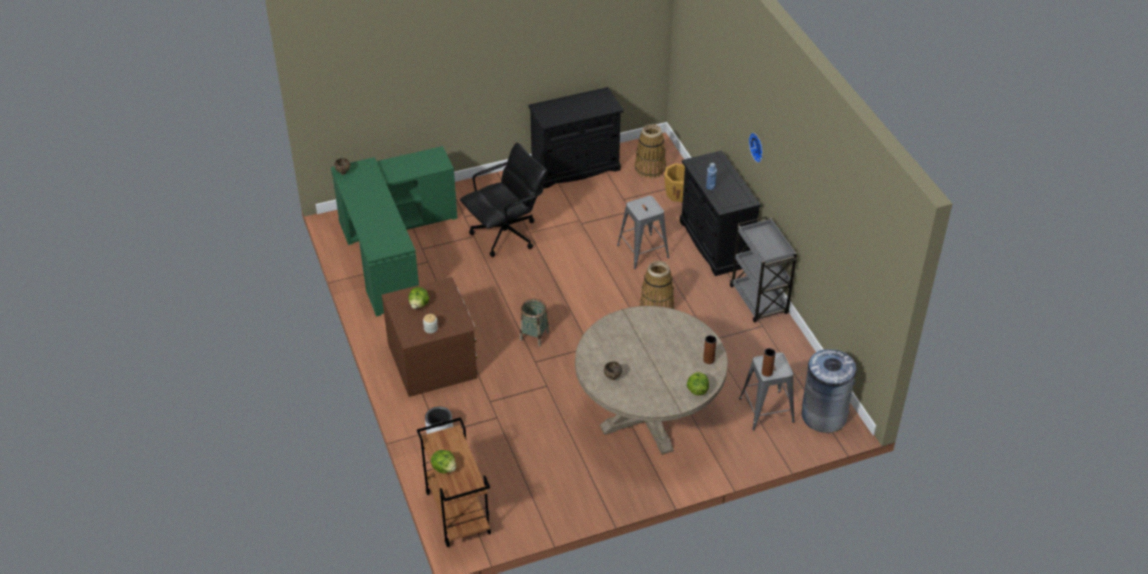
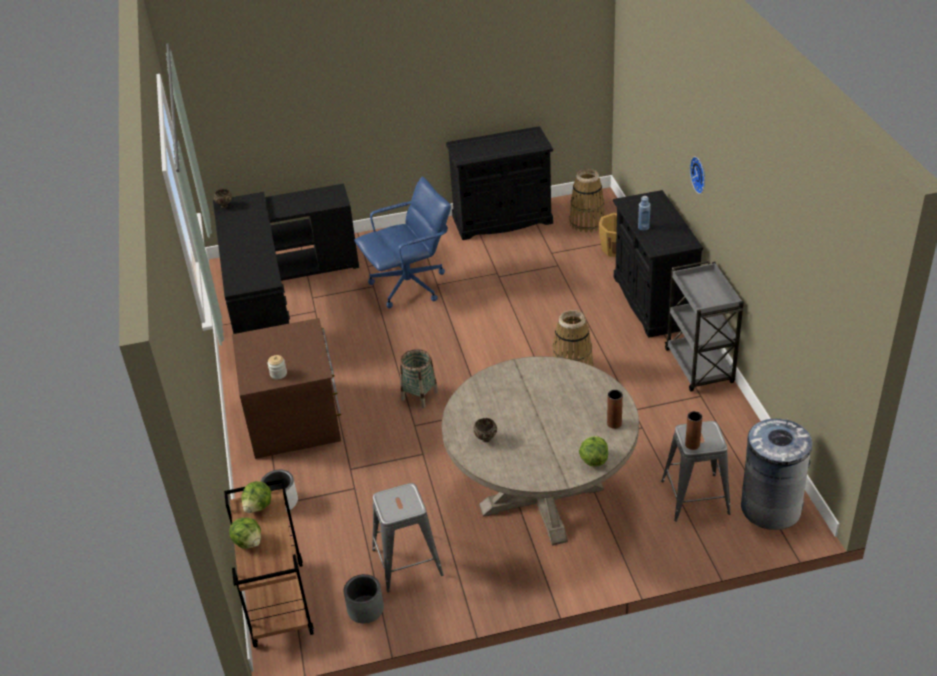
camera: 10 degrees right, 5 degrees down
(391, 247) = (278, 295): green desk -> black desk
(419, 305) = (272, 347): lettuce -> lettuce (258, 506)
(506, 235) = (410, 286): black office chair -> blue office chair
(526, 513) = (365, 610): none -> grey planter
(643, 251) = (565, 308): grey stool -> grey stool (407, 562)

